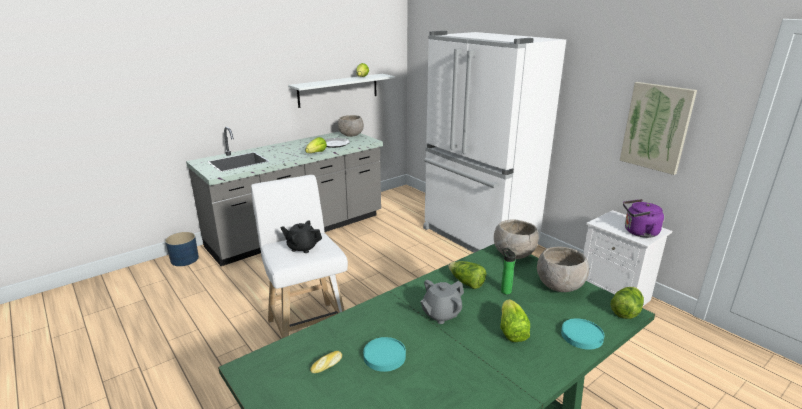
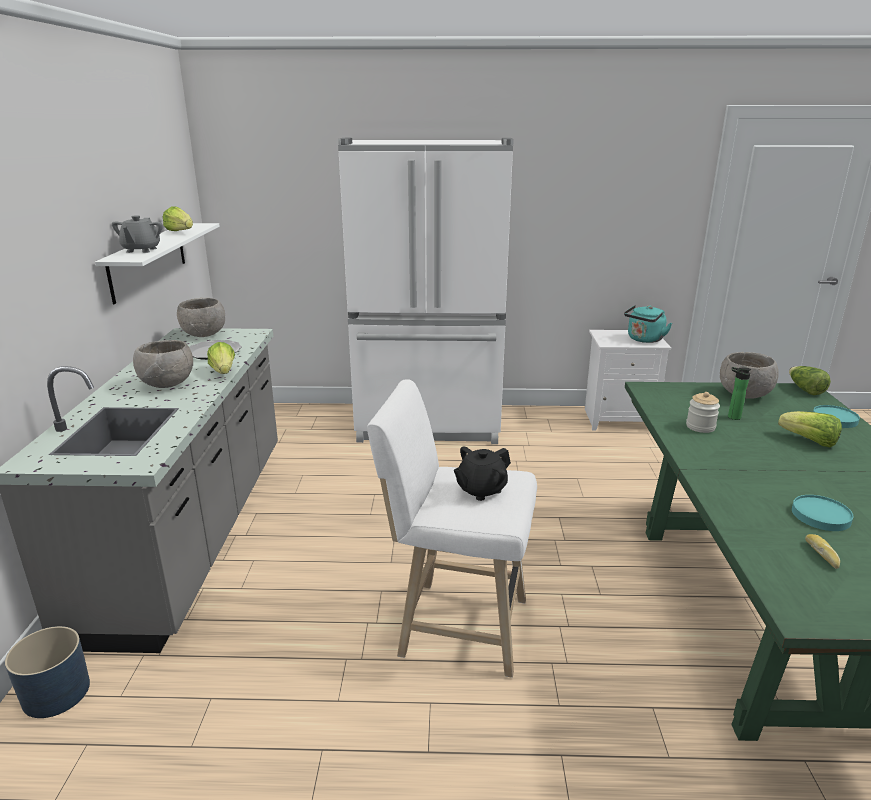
camera: 50 degrees left, 0 degrees up
(441, 314) = (755, 460): grey teapot -> grey teapot (141, 250)
(466, 283) = (700, 427): lettuce -> jar
(514, 255) = (664, 388): grey bowl -> grey bowl (168, 384)
(638, 232) = (644, 340): purple kettle -> turquoise kettle
(656, 127) = (624, 227): picture -> none

